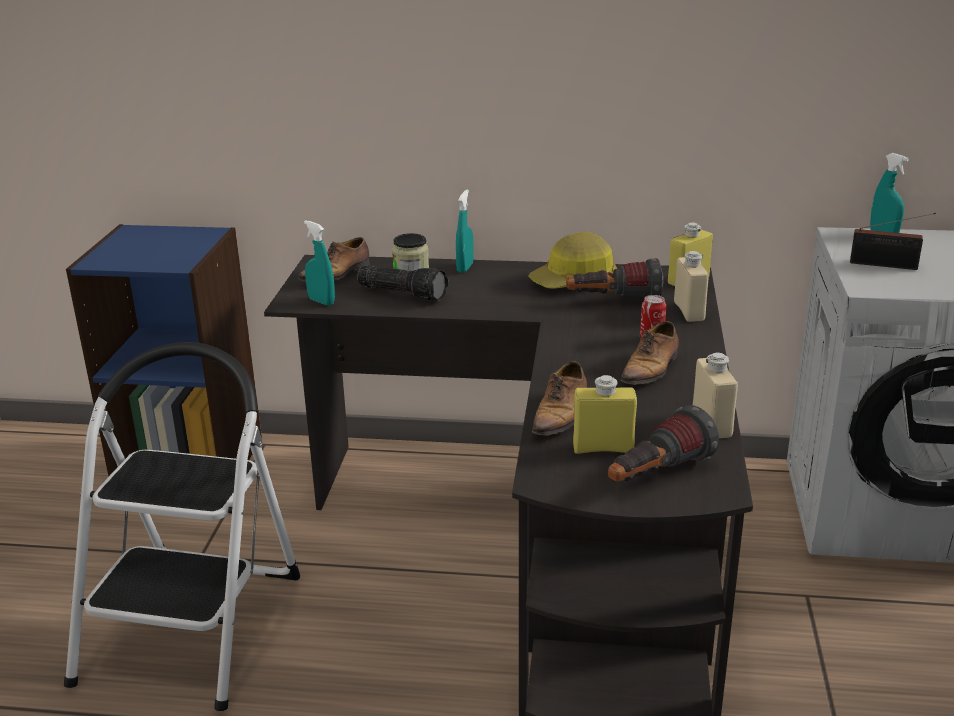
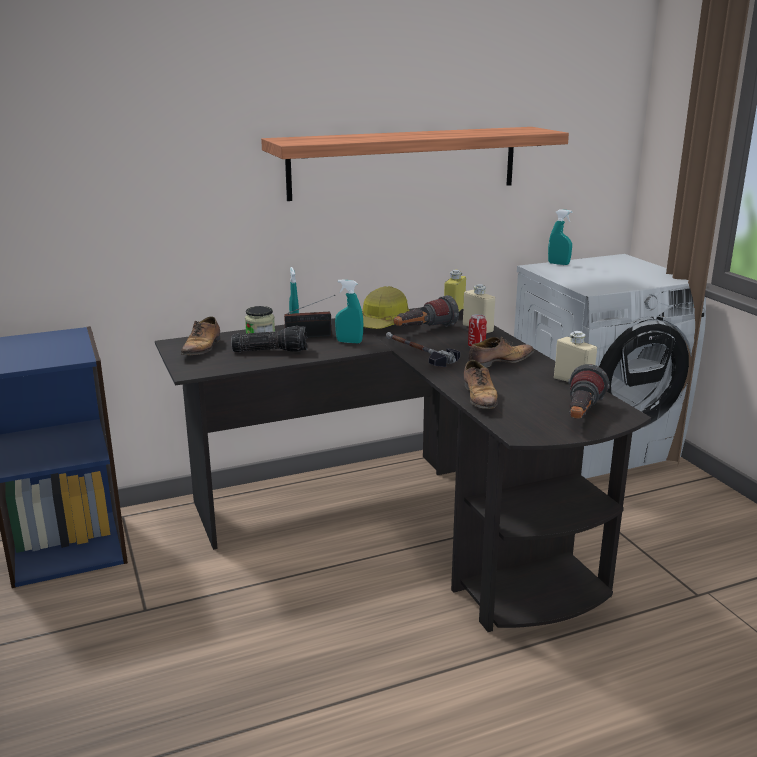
camera: 30 degrees left, 5 degrees down
(196, 624) = (189, 658): step ladder -> none
(321, 301) = (213, 366): turquoise spray bottle -> turquoise spray bottle (349, 342)
(566, 332) = (418, 352): none -> hammer
(603, 448) = (530, 409): yellow bottle -> none
(642, 65) = (404, 162): none -> shelf
(650, 369) = (498, 362): shoe -> shoe turned 120 degrees counterclockwise
(887, 265) = (583, 278): radio -> radio (311, 336)

